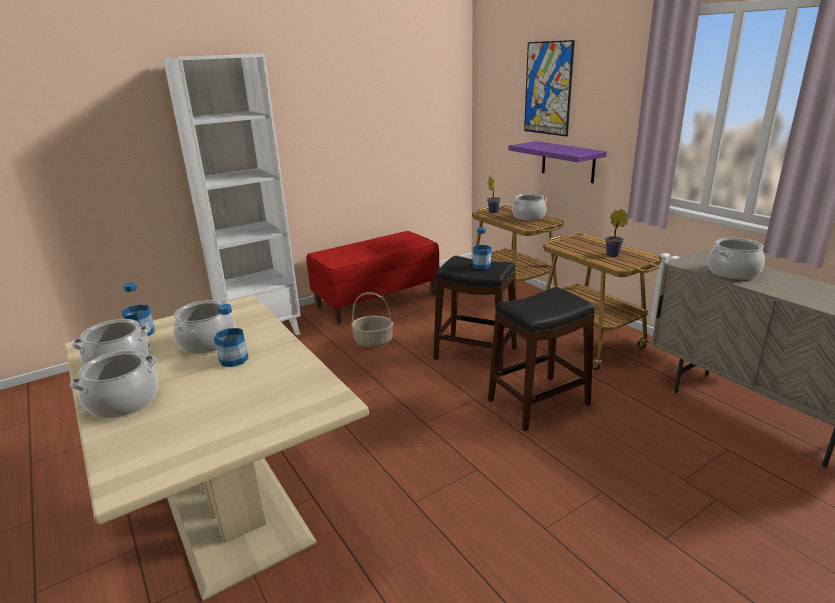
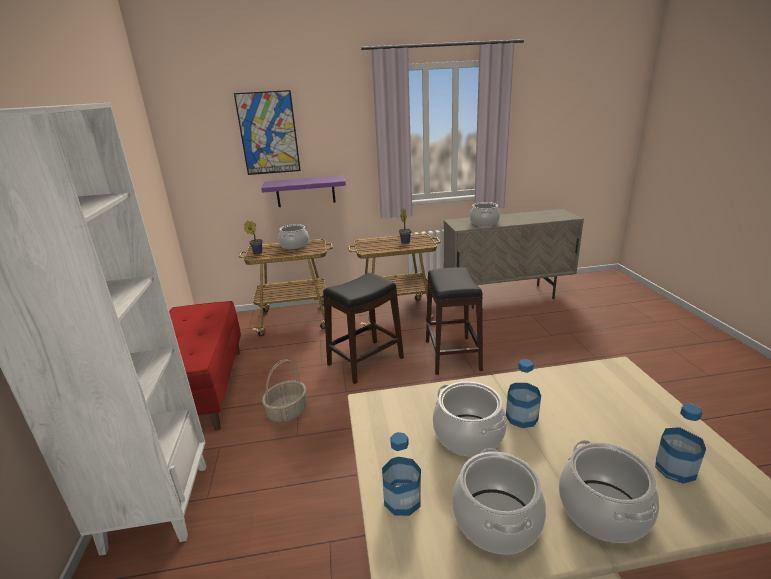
camera: 65 degrees left, 0 degrees up
(481, 265) = (364, 283): bottle -> bottle (675, 468)

